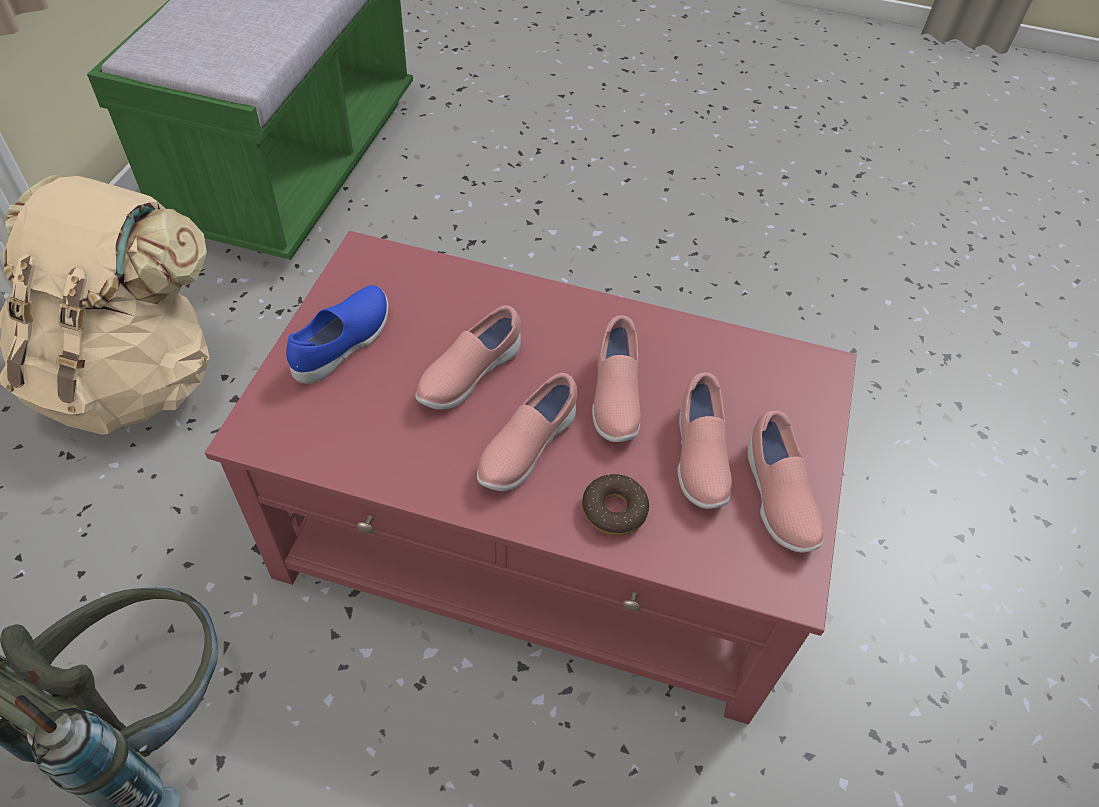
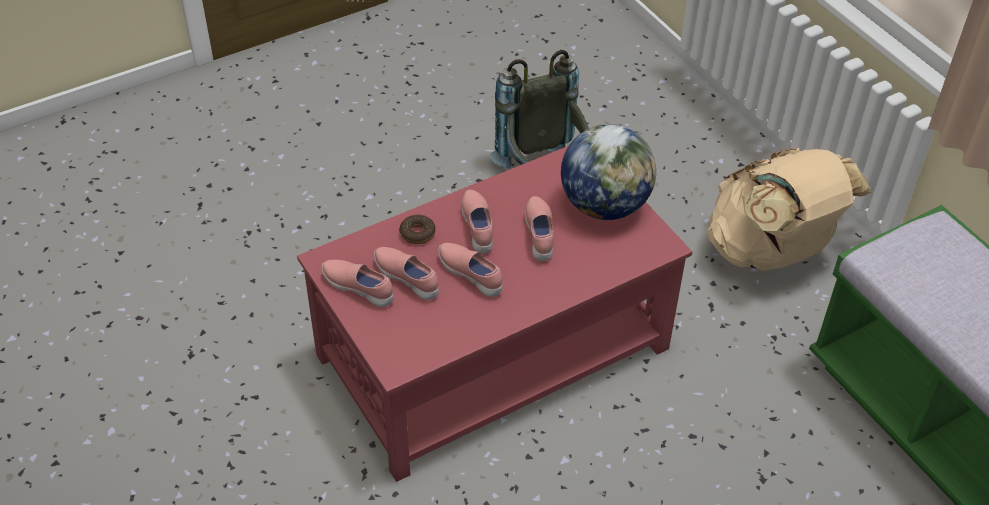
camera: 135 degrees right, 5 degrees down
(344, 345) = (604, 205): blue shoe -> globe

